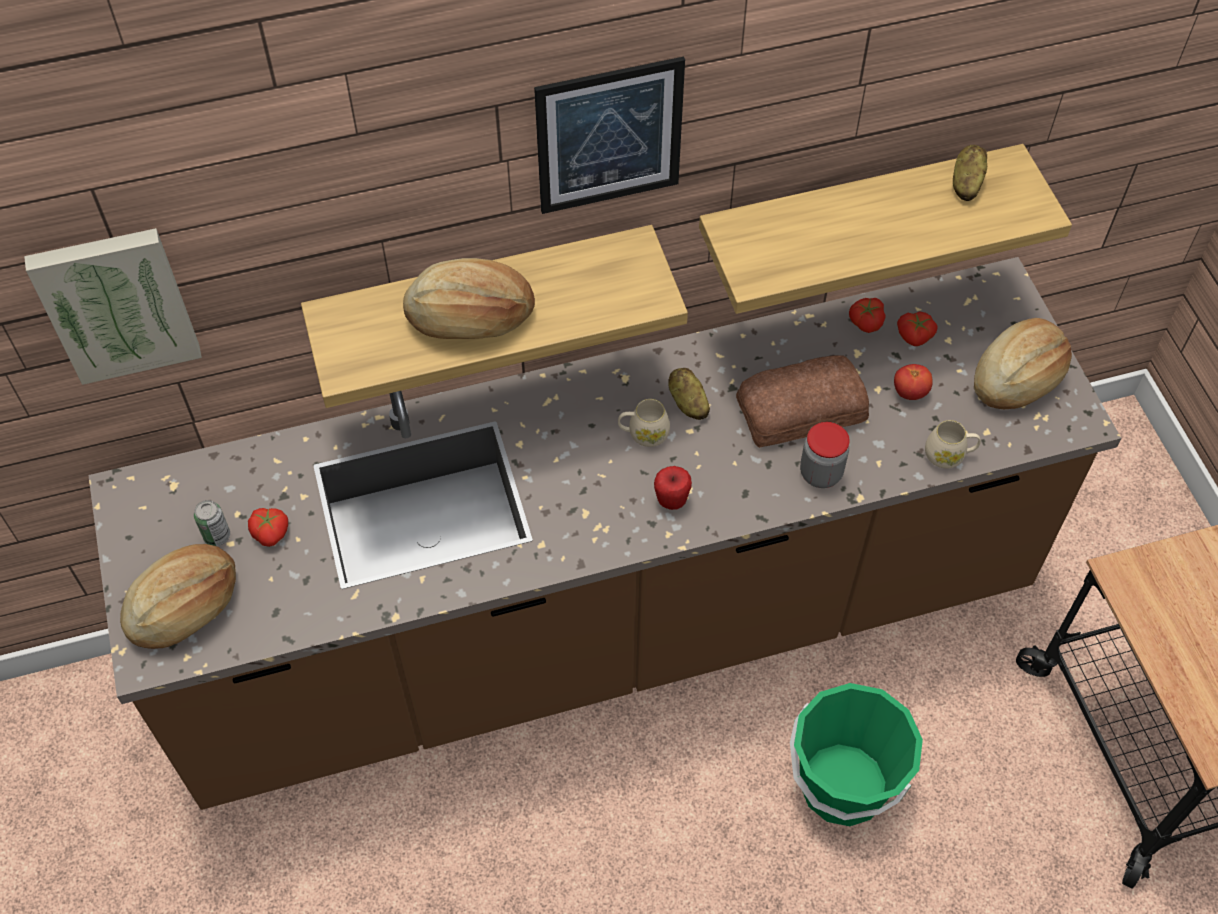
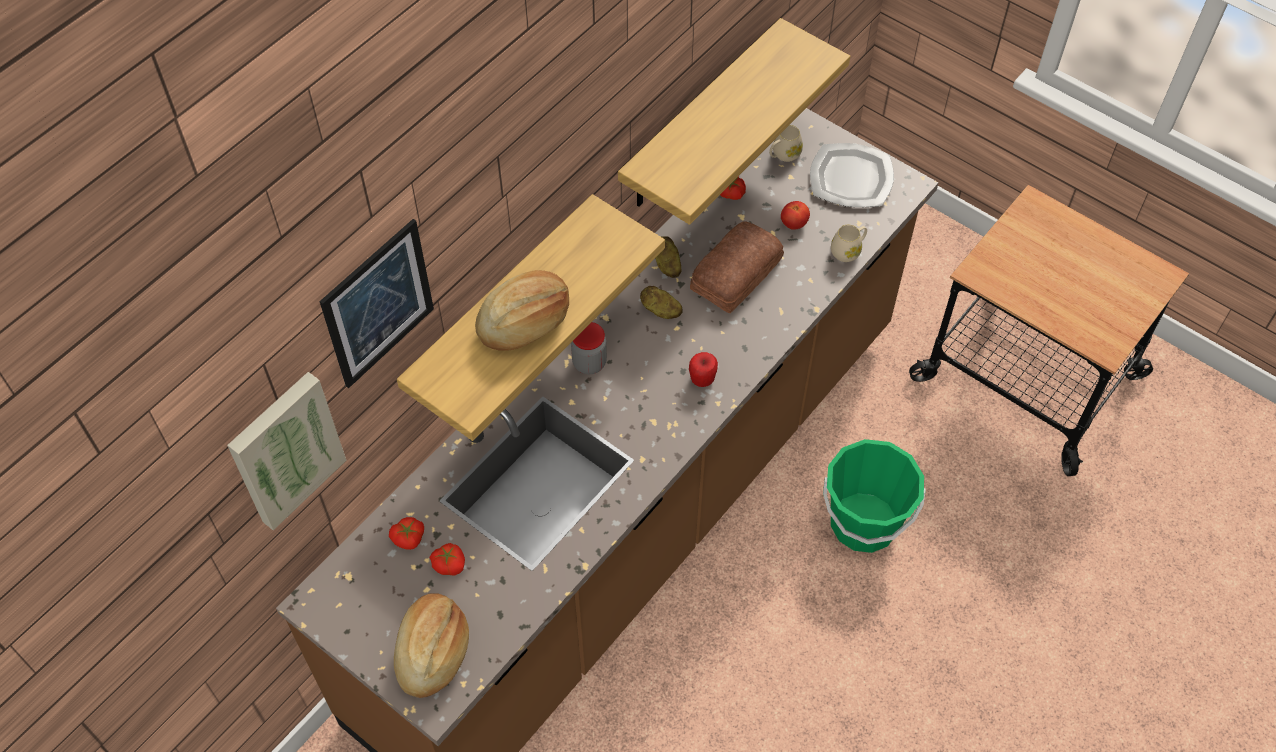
camera: 35 degrees left, 0 degrees up
(217, 536) = (412, 590): can -> none
(609, 136) = (565, 141): picture -> picture (378, 304)
(643, 434) = (648, 347): beige mug -> beige mug (783, 155)
(820, 473) = (781, 307): jar -> jar (589, 363)
(914, 336) = (768, 186): tomato -> tomato (409, 539)
(965, 183) = (767, 62): potato -> potato (666, 264)
(1018, 377) = (850, 177): bread -> plate

